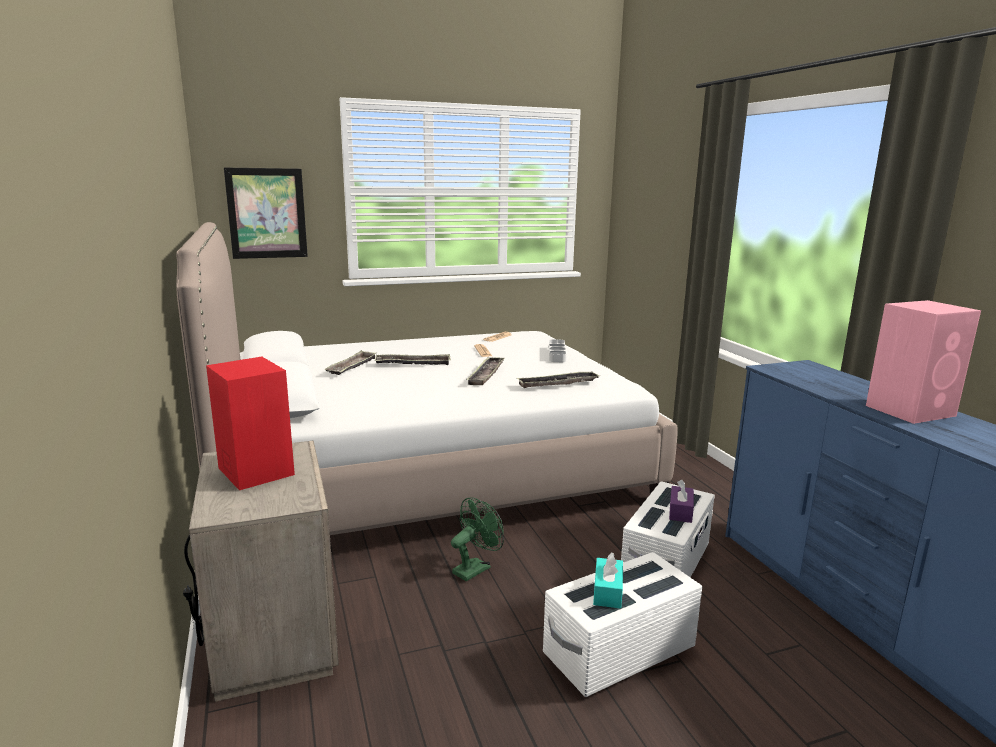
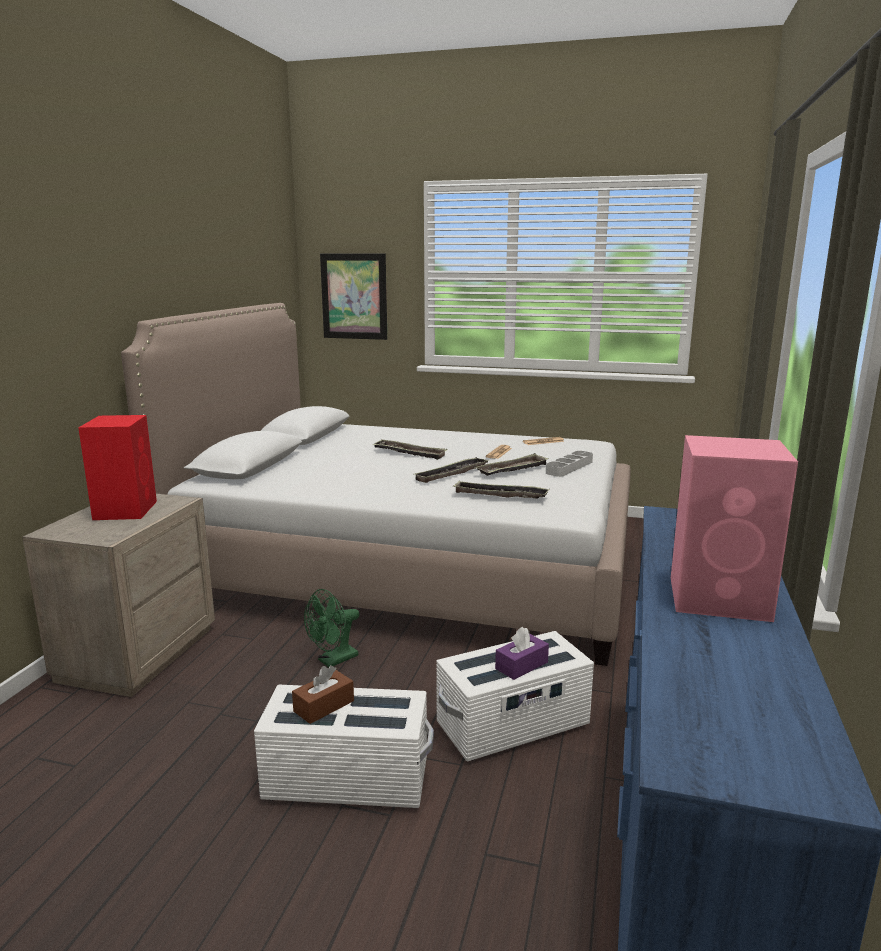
camera: 35 degrees right, 0 degrees up
(352, 367) = (356, 448): tray -> tray (512, 469)
(475, 568) = (333, 661): green fan -> green fan turned 150 degrees clockwise
(607, 591) = (324, 706): turquoise tissue box -> brown tissue box

